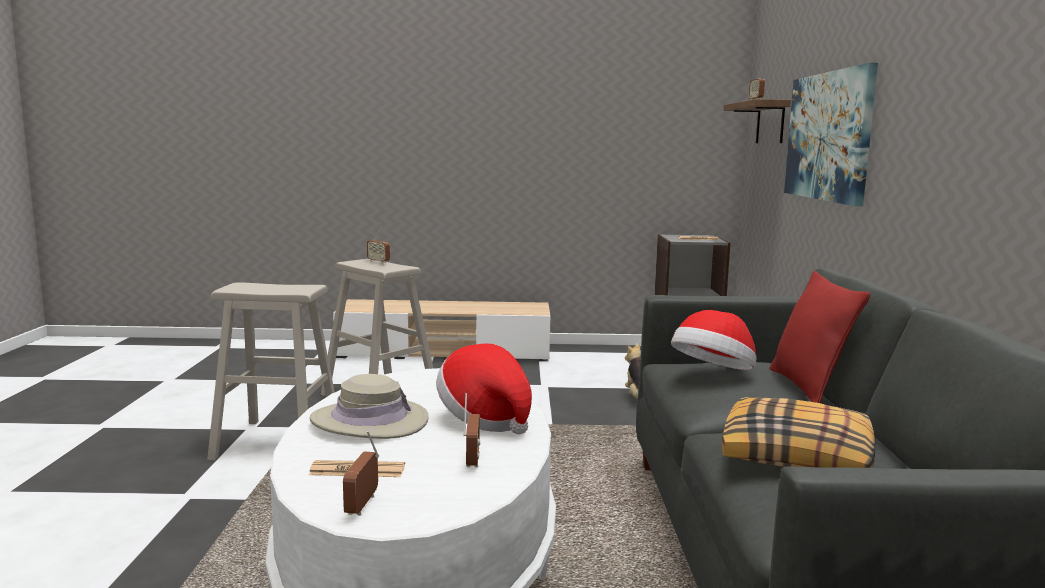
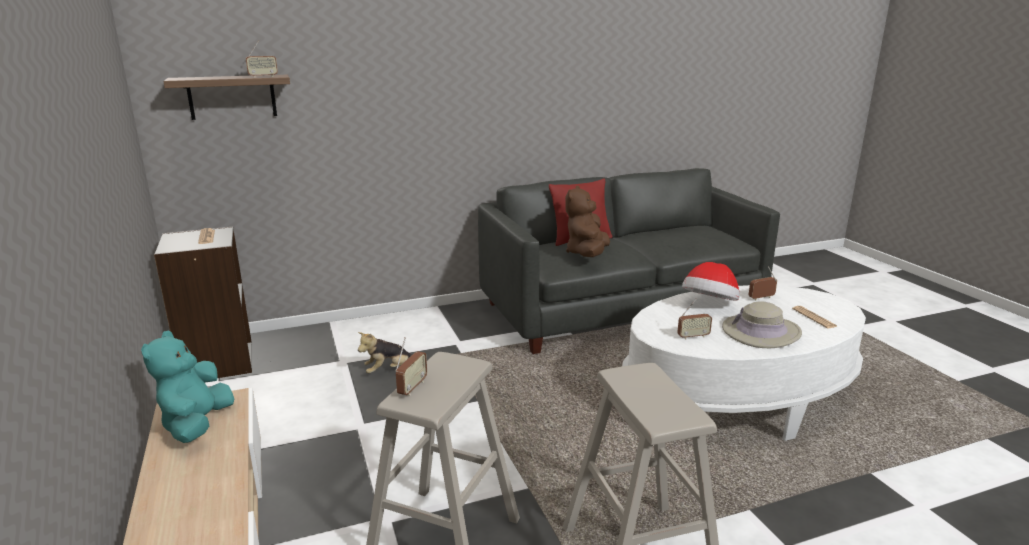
camera: 110 degrees left, 10 degrees up
(362, 505) = (836, 308): radio -> radio (693, 336)
(510, 307) = (197, 425): none -> turquoise plush toy
(714, 374) = (587, 254): hat -> brown plush toy
(797, 456) = (680, 240): pillow -> none
(828, 136) = (385, 105): picture -> none

